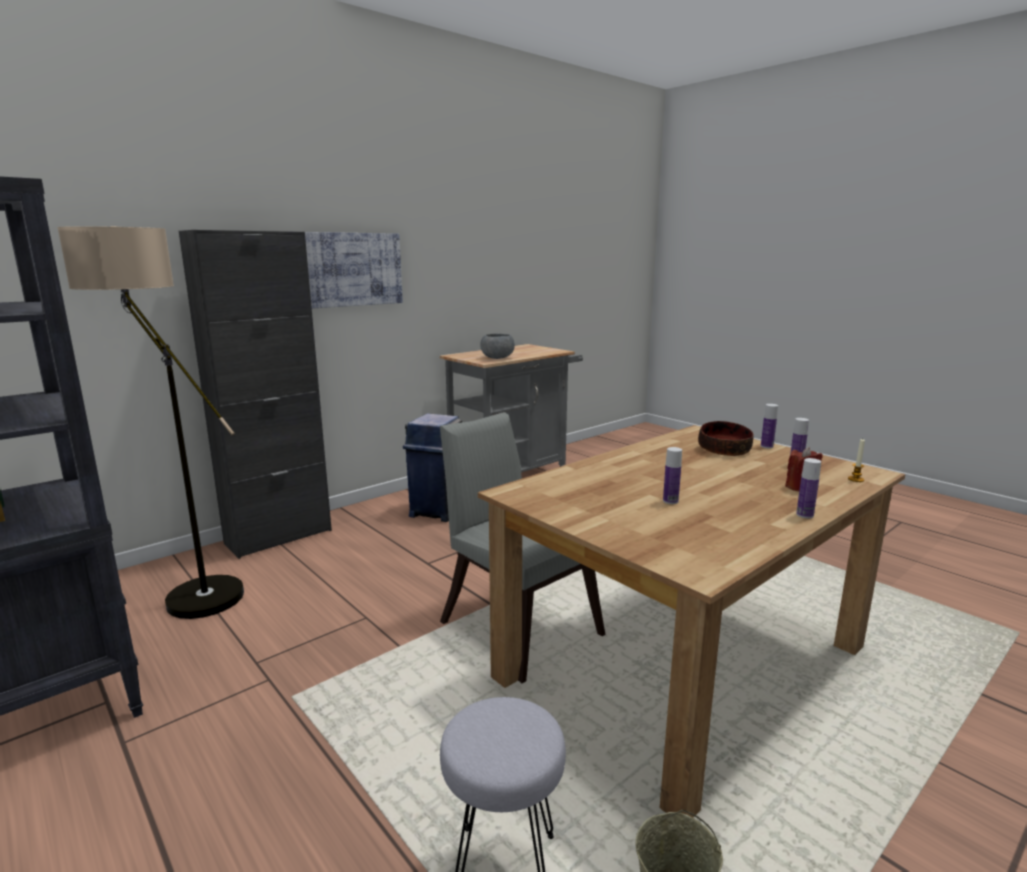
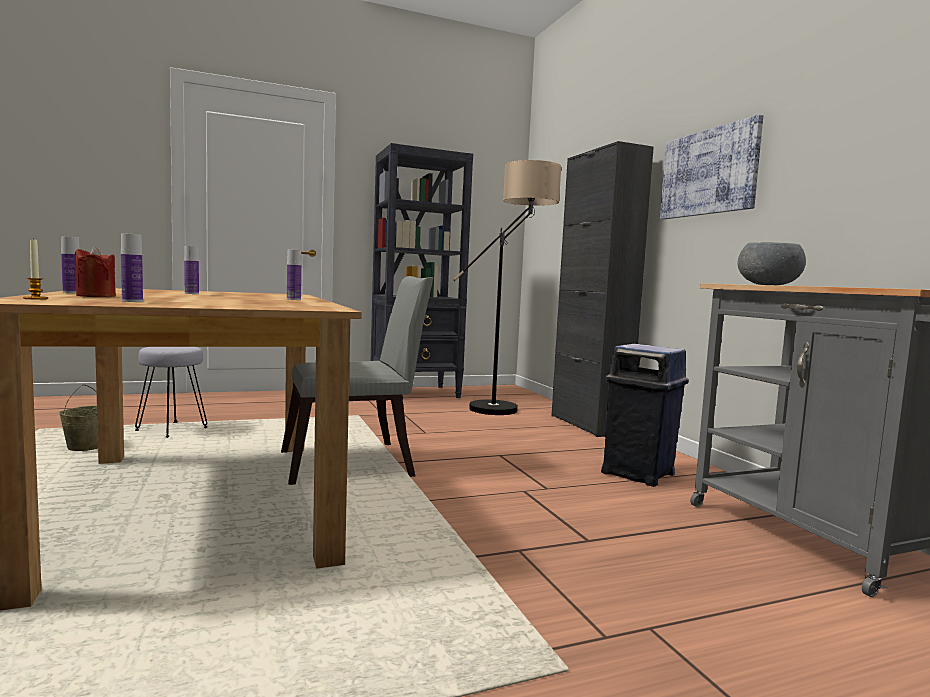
camera: 110 degrees right, 10 degrees down
(723, 450) = (243, 303): bowl -> none
(766, 446) = (205, 306): bottle -> bottle (293, 299)

